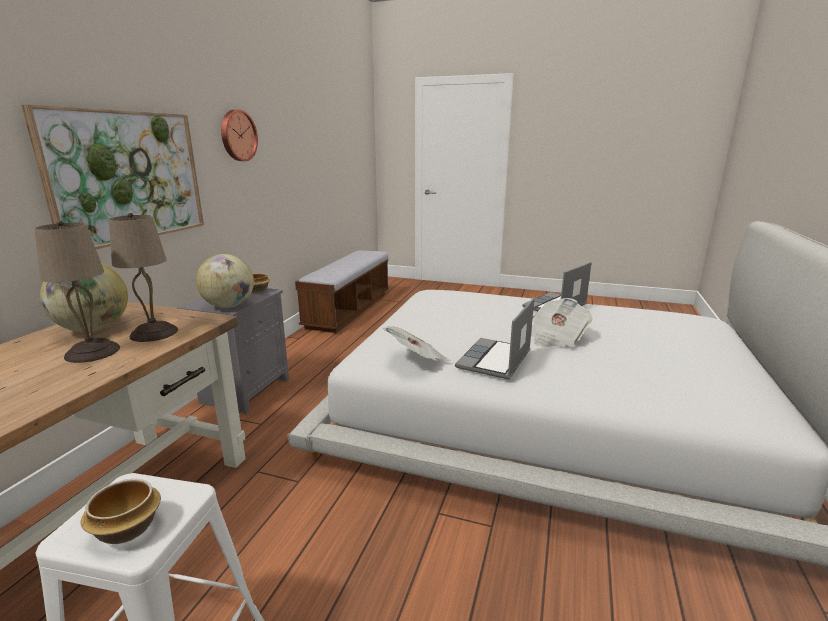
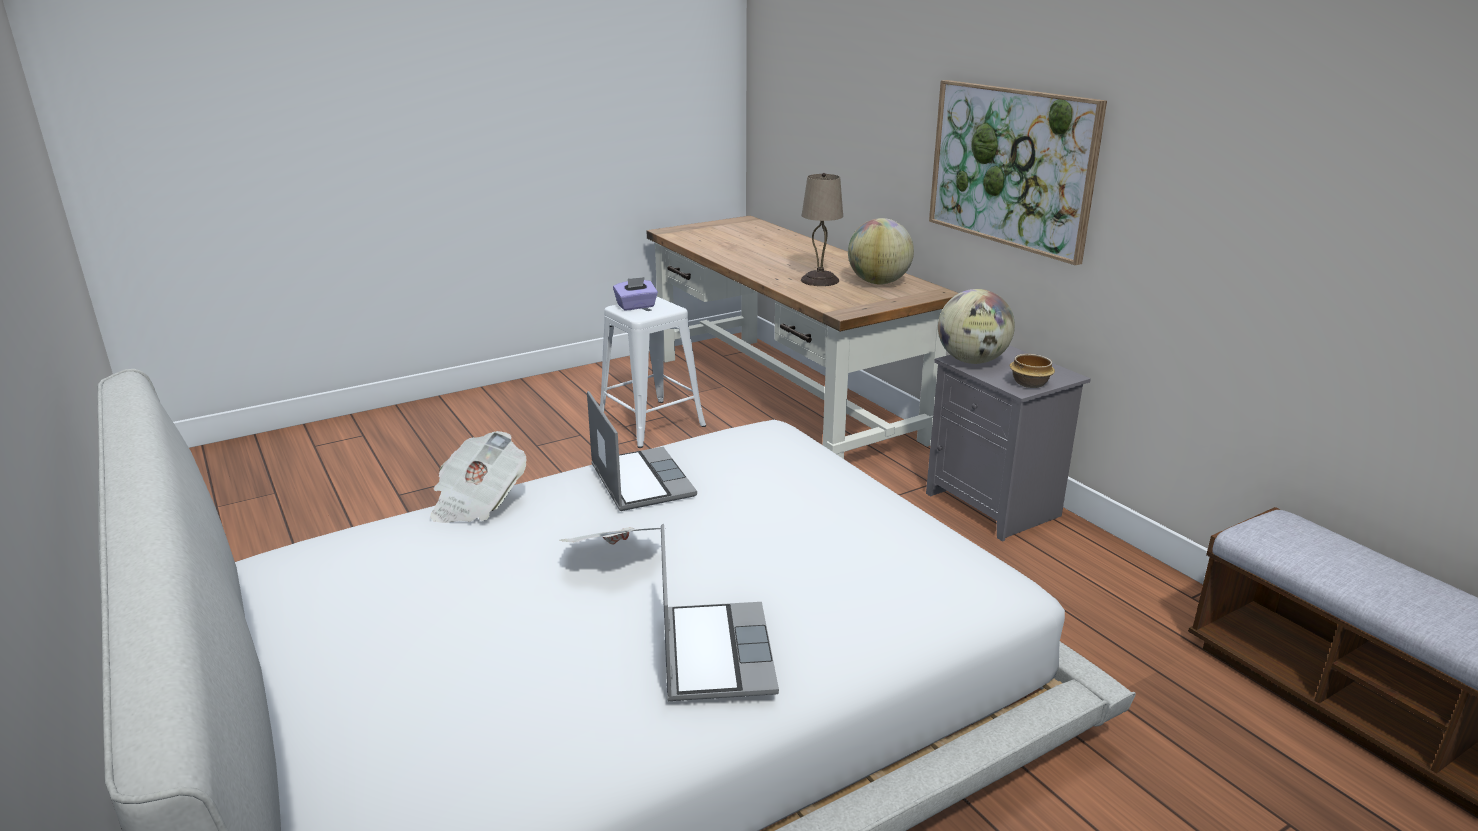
camera: 130 degrees right, 5 degrees up
(125, 529) = (636, 306): bowl -> purple tissue box
(153, 333) = (836, 295): beige table lamp -> none
(237, 135) = (1215, 148): wall clock -> none
(417, 360) = (716, 445): newspaper -> newspaper (478, 502)

